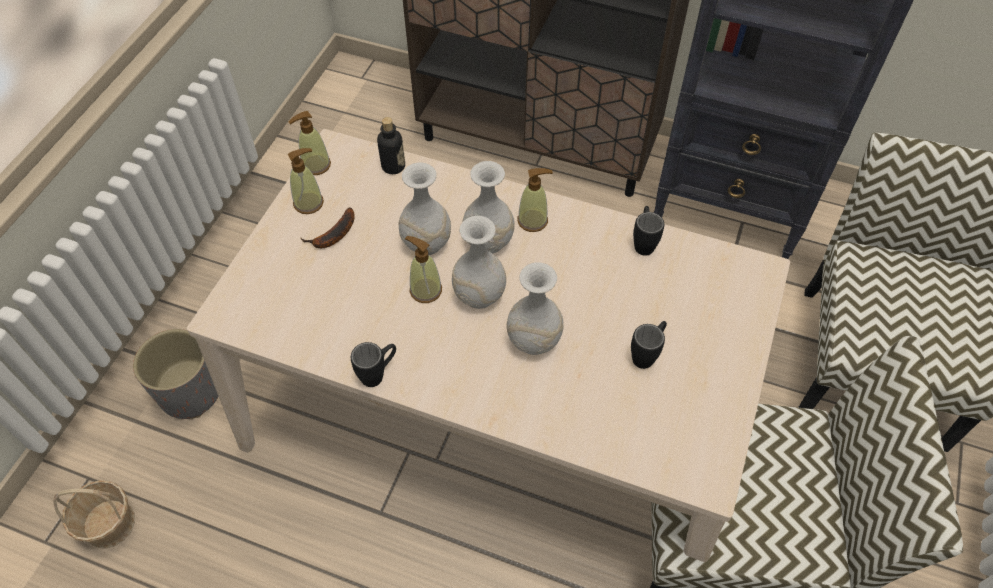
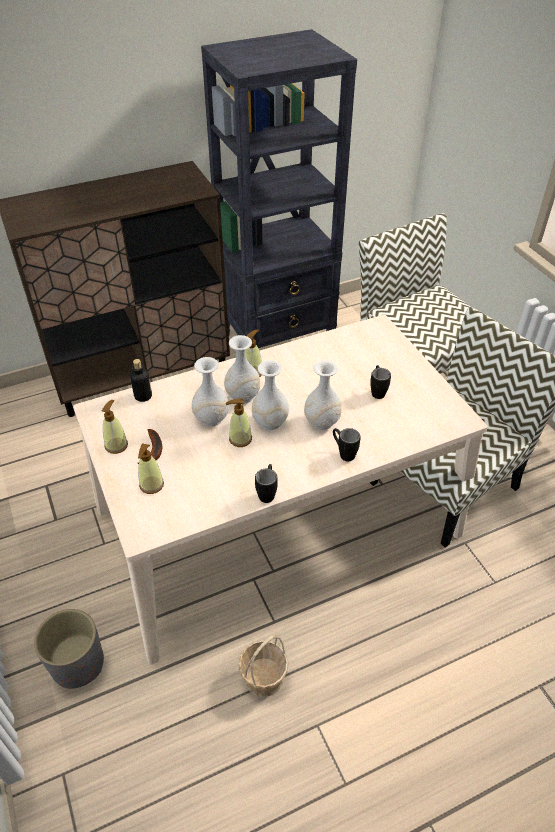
camera: 45 degrees left, 10 degrees down
(109, 523) = (112, 783): basket -> basket (263, 677)
(316, 165) = (94, 425): soap dispenser -> soap dispenser (151, 485)
(643, 242) = (316, 347): black mug -> black mug (343, 453)

